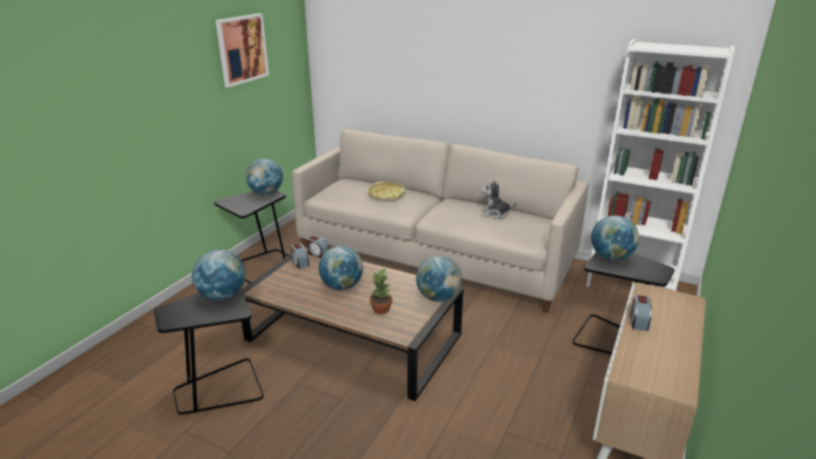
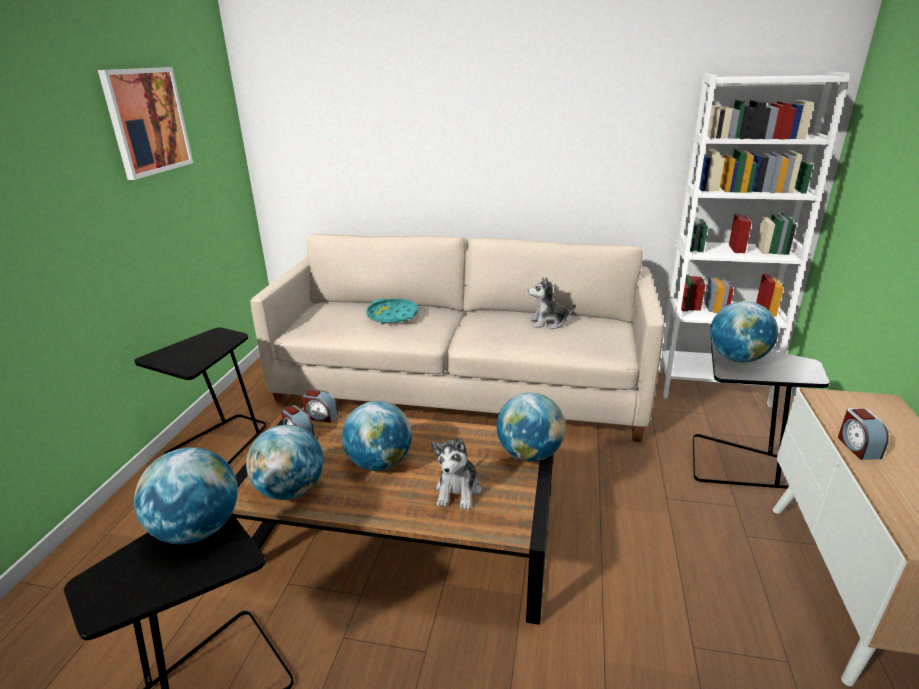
camera: 15 degrees left, 0 degrees up
(266, 193) = (216, 336): globe -> globe (290, 490)
(381, 310) = (458, 491): potted plant -> plush toy
(386, 194) = (392, 315): yellow tray -> turquoise tray

